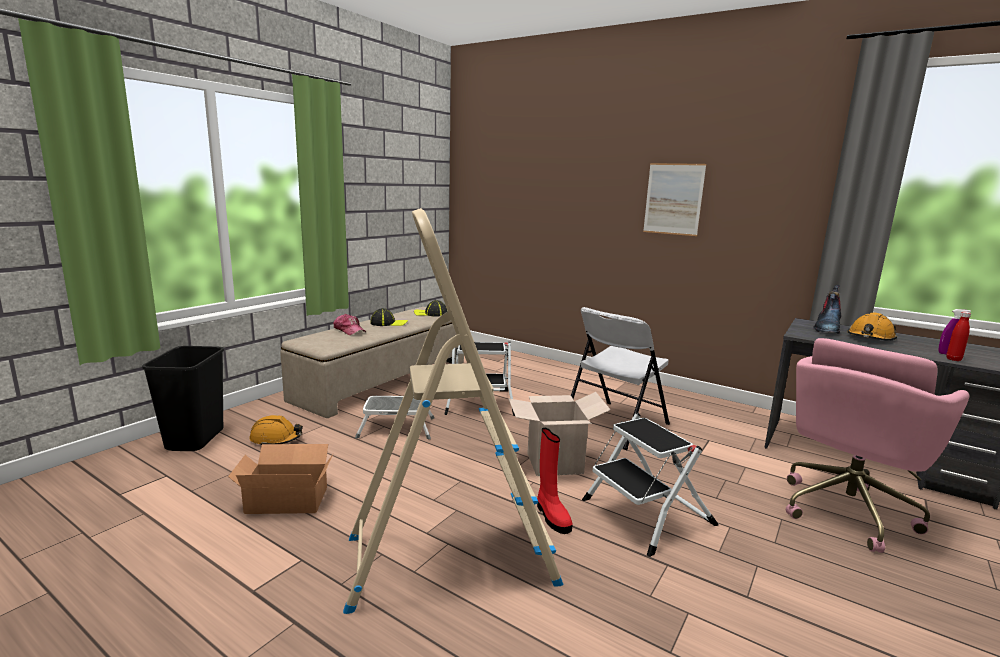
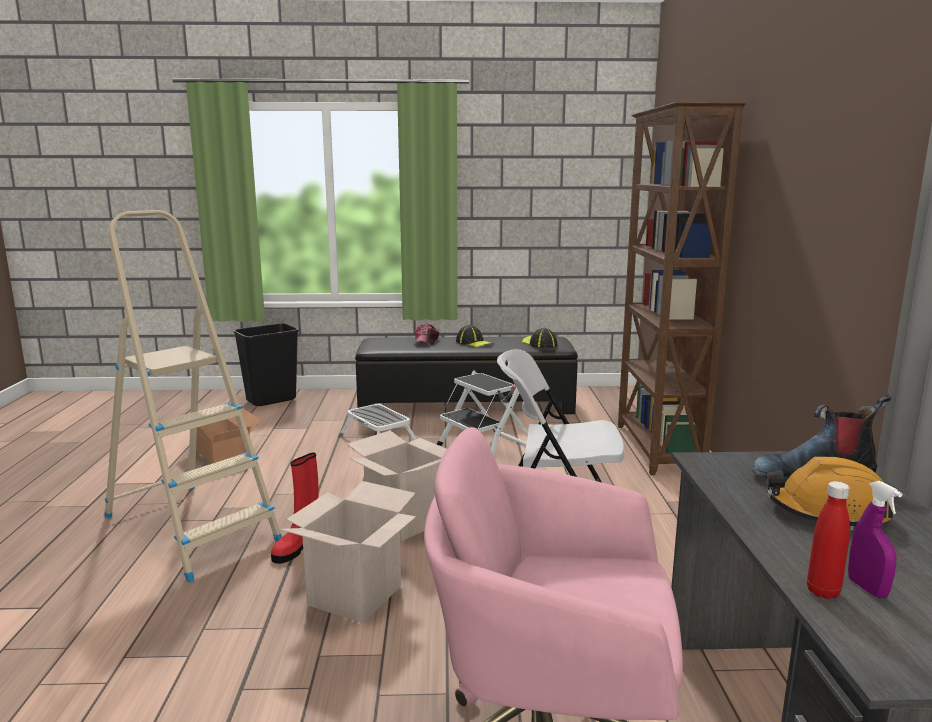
camera: 55 degrees right, 0 degrees up
(276, 439) = (302, 417): orange hard hat -> none
(384, 379) = (467, 404): beige bench -> black bench
(548, 366) = (657, 449): none -> brown bookcase
(647, 514) = (355, 595): step ladder -> cardboard box
(673, 199) = (785, 207): picture -> none

